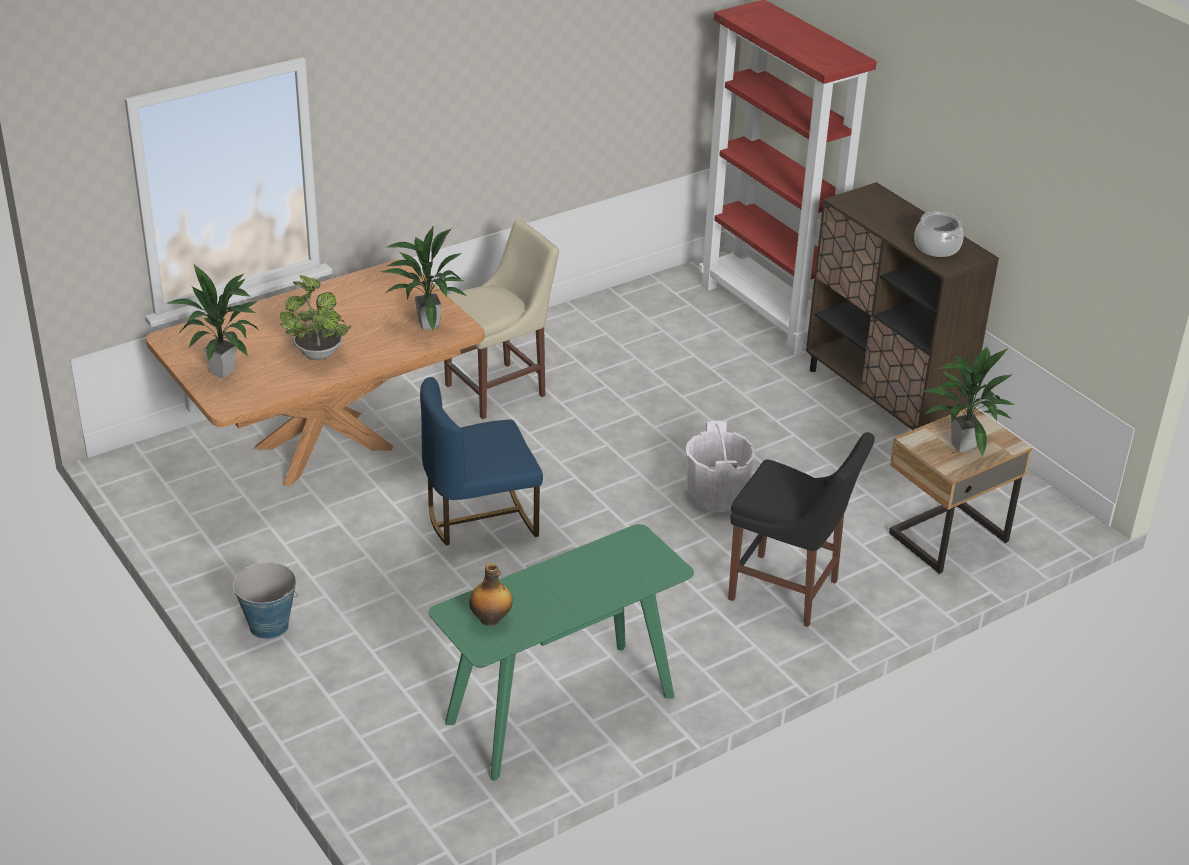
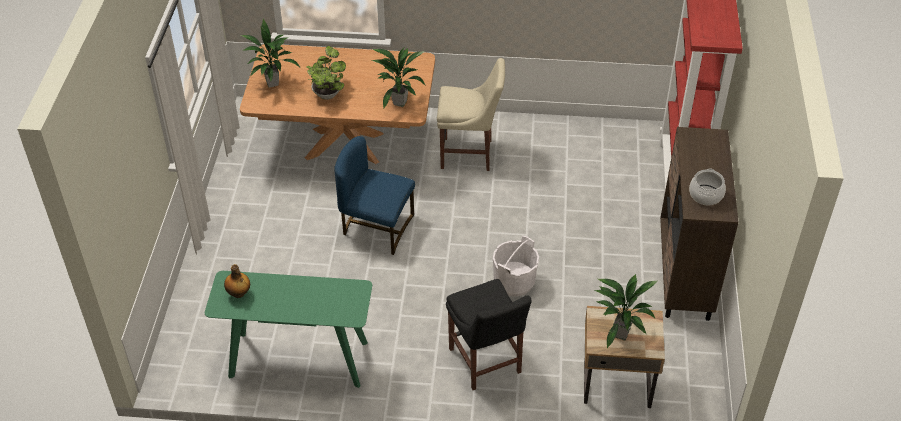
camera: 40 degrees right, 10 degrees up
(269, 626) = (219, 233): bucket -> none

